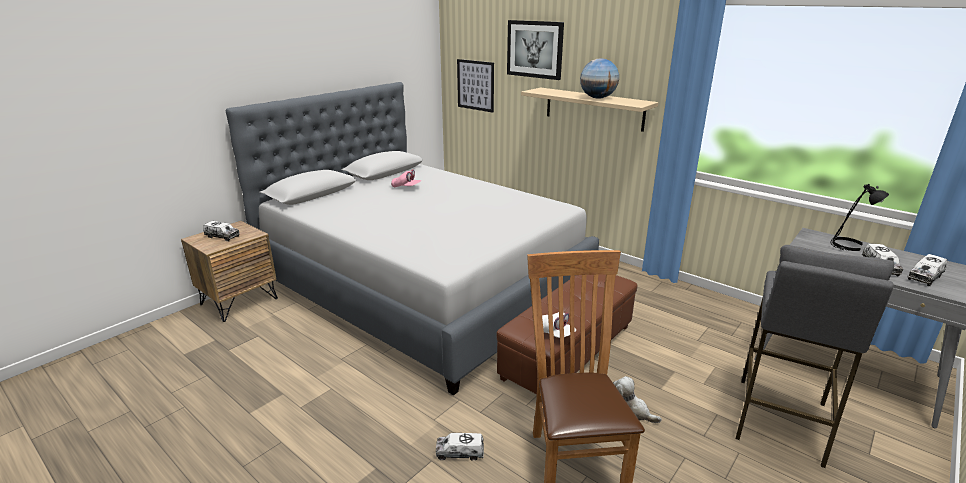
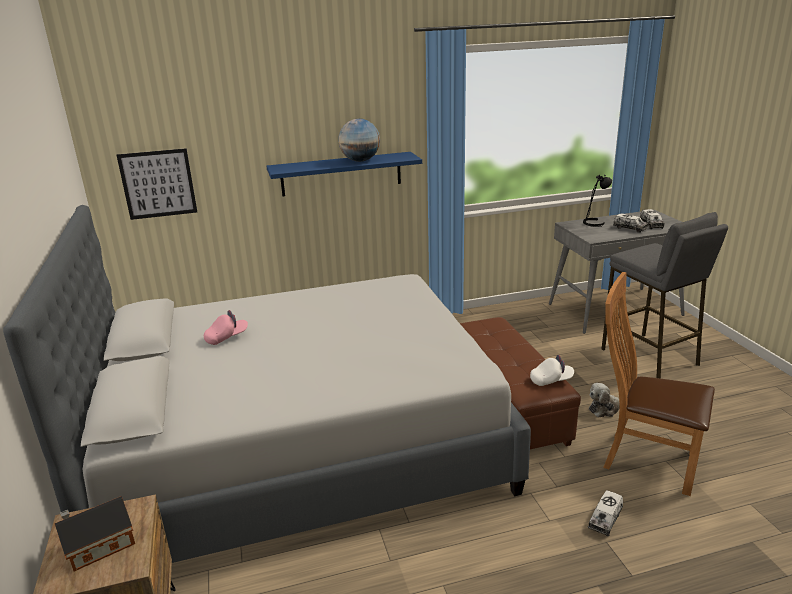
camera: 55 degrees left, 0 degrees up
(222, 236) = (97, 546): toy truck -> toy house
(535, 49) = (250, 122): picture -> none
(594, 108) = (341, 174): beige shelf -> blue shelf

